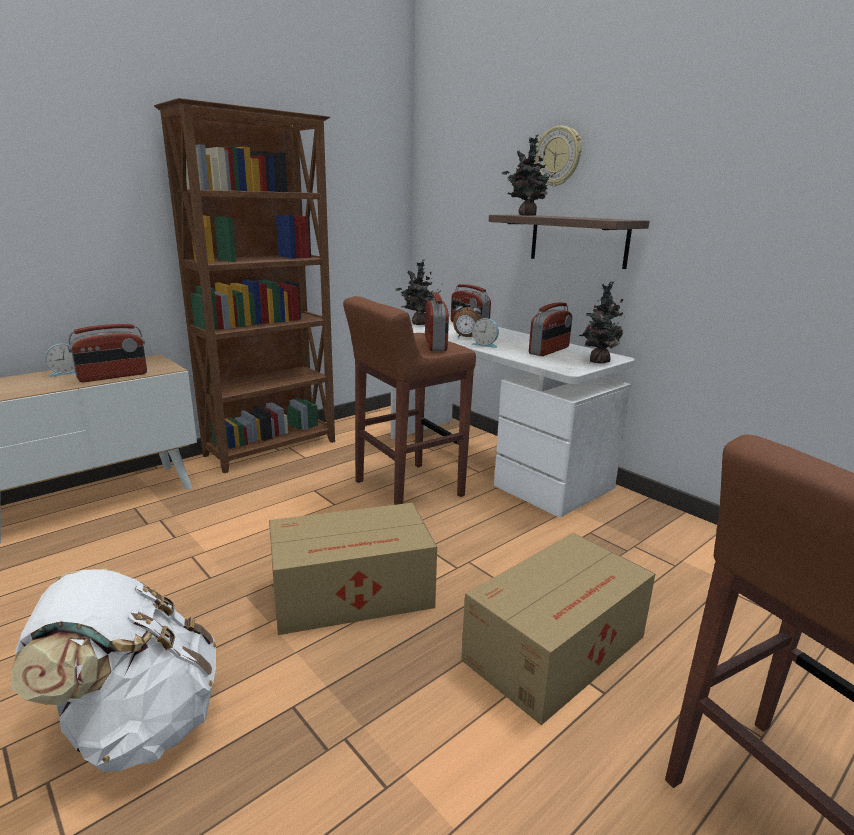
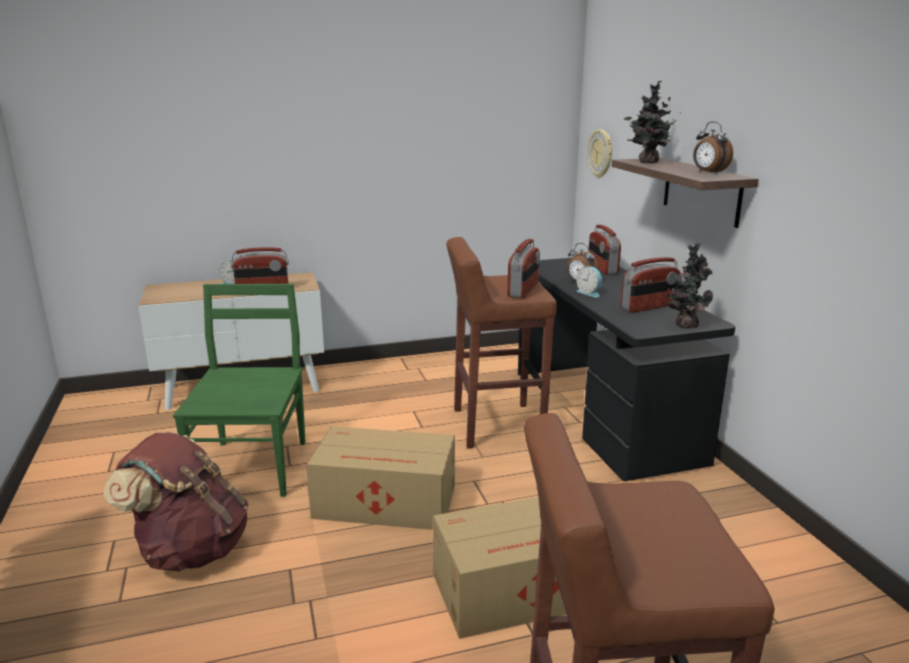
camera: 25 degrees right, 0 degrees up
(138, 724) = (190, 550): white backpack -> brown backpack
(161, 589) = (253, 466): none -> green chair
(273, 448) = (403, 367): brown bookcase -> none
(418, 323) = (551, 262): potted plant -> none
(493, 460) = (603, 413): white desk -> black desk
(558, 156) = (689, 101): wall clock -> wall clock (601, 153)
(600, 218) = (708, 173): none -> alarm clock

